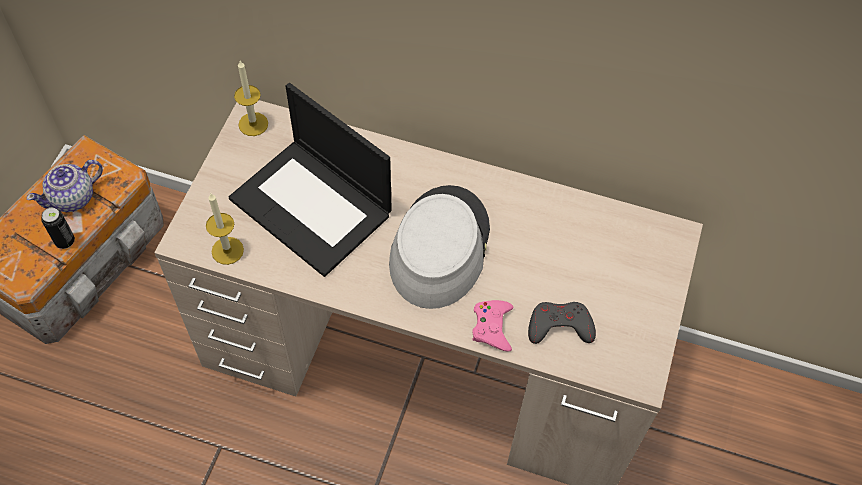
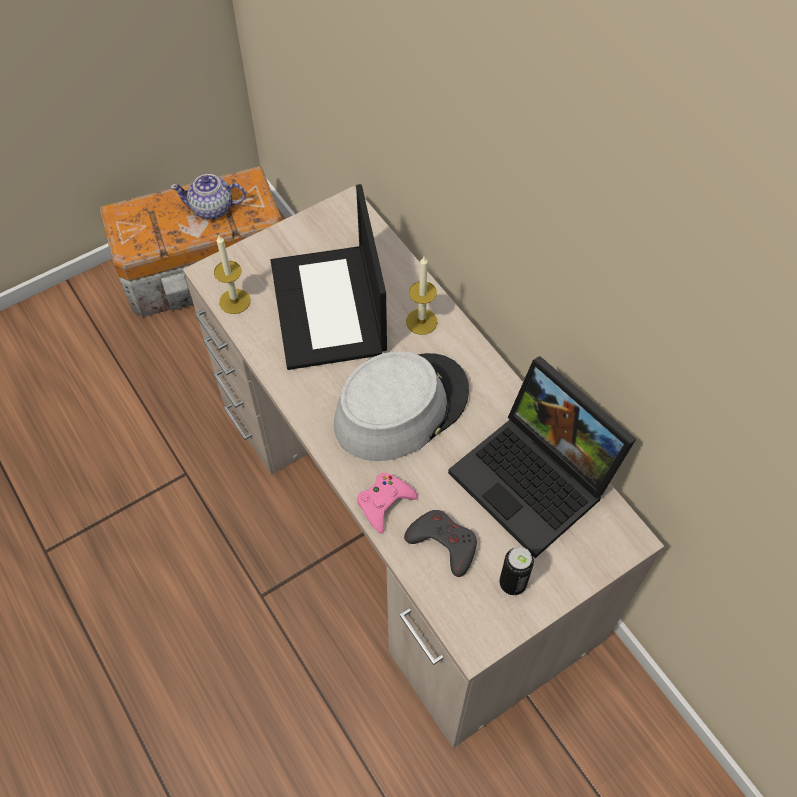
camera: 40 degrees right, 0 degrees up
(65, 241) = (180, 237): can -> can (512, 583)
(253, 124) = (342, 214): candle -> candle (421, 321)
(583, 235) = (536, 480): none -> laptop

